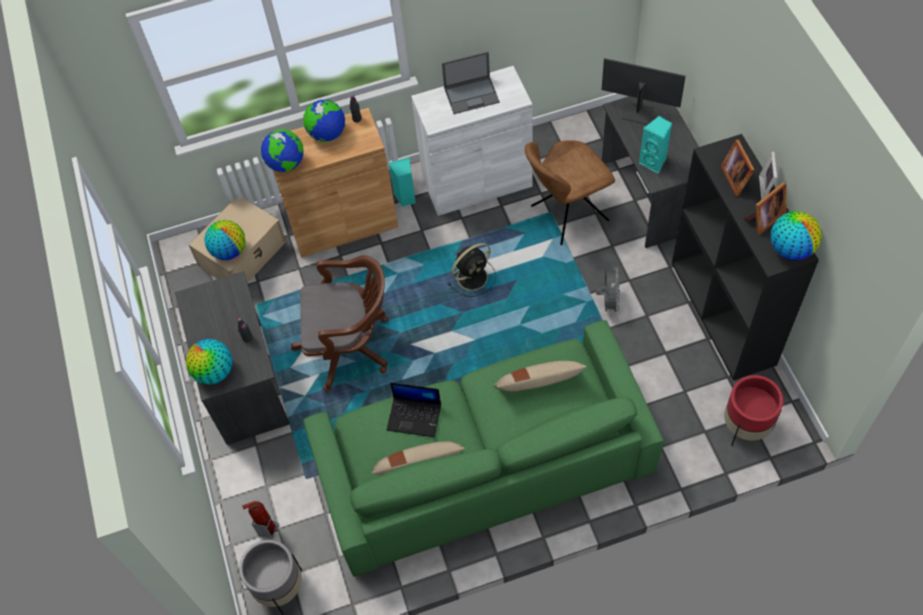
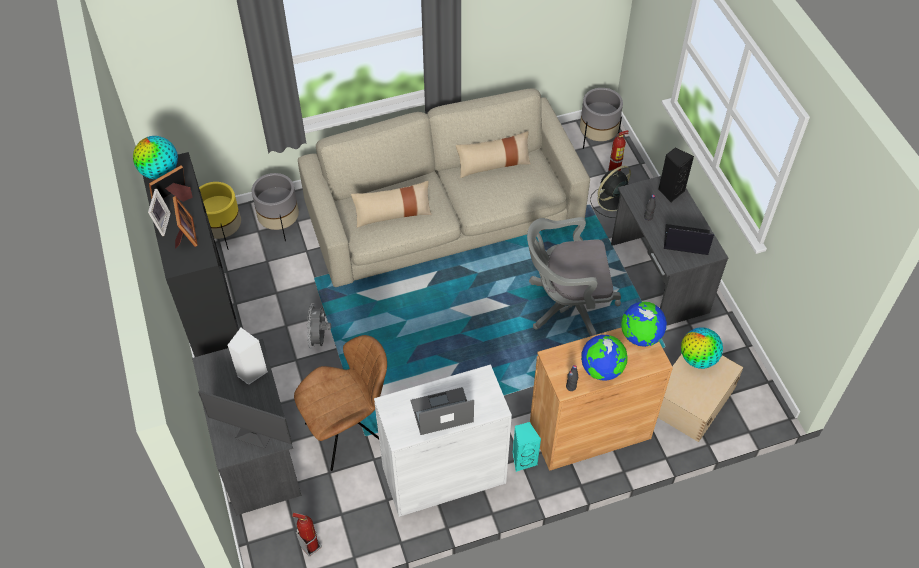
camera: 175 degrees right, 5 degrees down
(214, 372) = (670, 191): globe -> black speaker
(350, 346) = (566, 305): brown office chair -> grey office chair
(415, 416) = (498, 192): laptop -> laptop (685, 240)
(473, 276) = (449, 368): black fan -> black fan (610, 201)
(483, 460) = (444, 214): green sofa -> beige sofa
(586, 127) = (310, 545): none -> fire extinguisher
(654, 162) = (251, 372): turquoise speaker -> white speaker
(680, 440) = (280, 225): none -> grey planter
(746, 427) = (223, 233): red planter -> yellow planter

